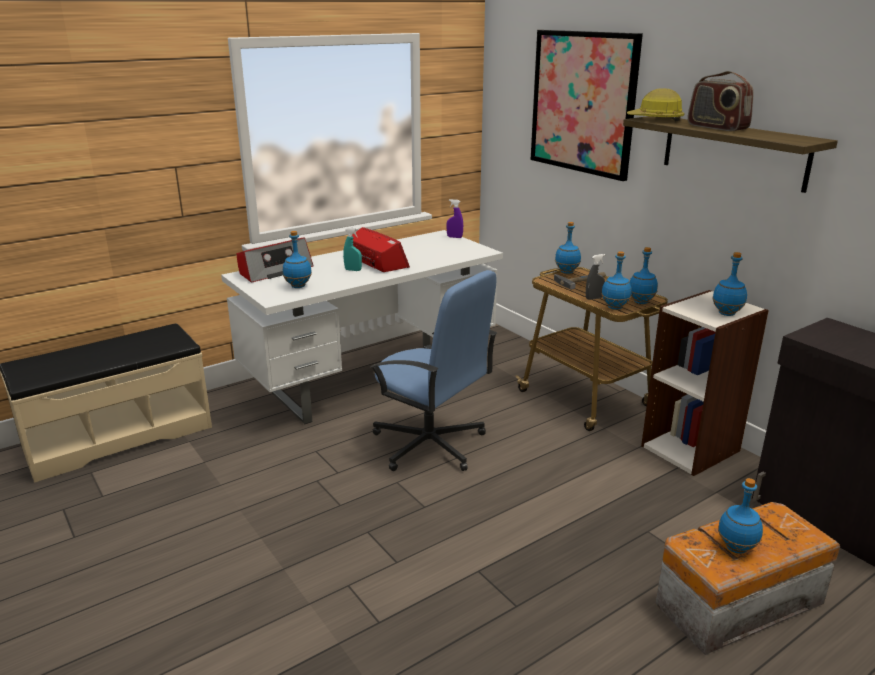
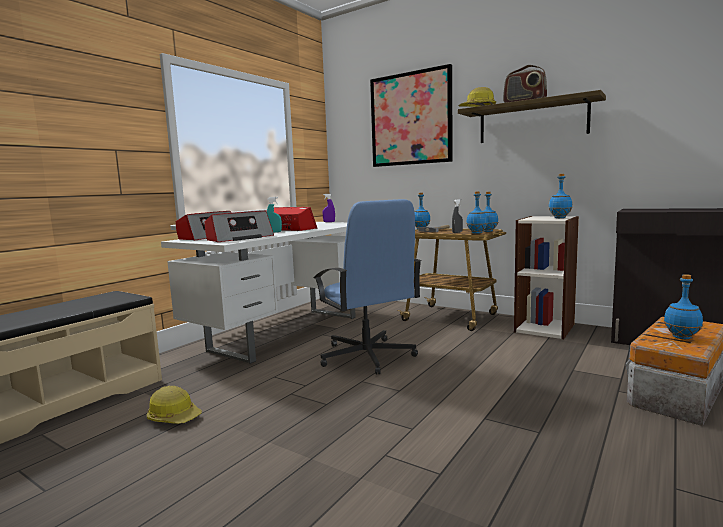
camera: 20 degrees left, 15 degrees down
(200, 482) = (174, 417): none -> hard hat
(298, 286) = (239, 238): blue bottle -> radio
(430, 445) = (367, 356): blue office chair -> blue office chair turned 45 degrees clockwise

